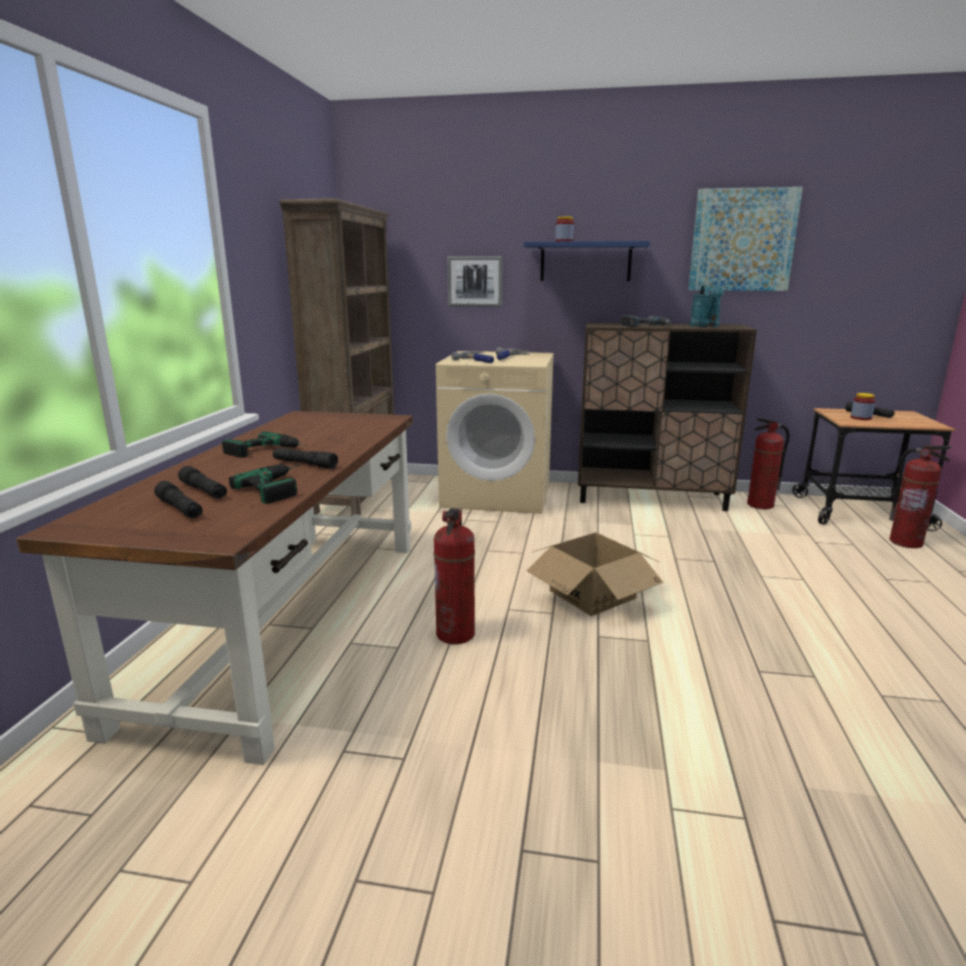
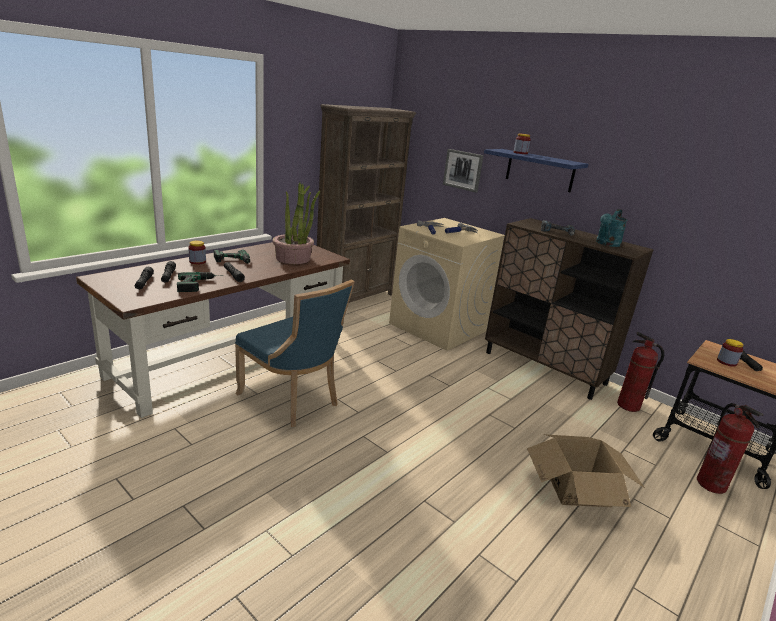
camera: 30 degrees right, 5 degrees up
(210, 464) = (197, 261): none -> jar
(343, 429) = (293, 258): none -> potted plant
(455, 634) = (292, 400): fire extinguisher -> blue chair
(592, 594) = (398, 412): cardboard box -> cardboard box (577, 487)
(742, 240) = (669, 176): picture -> none

